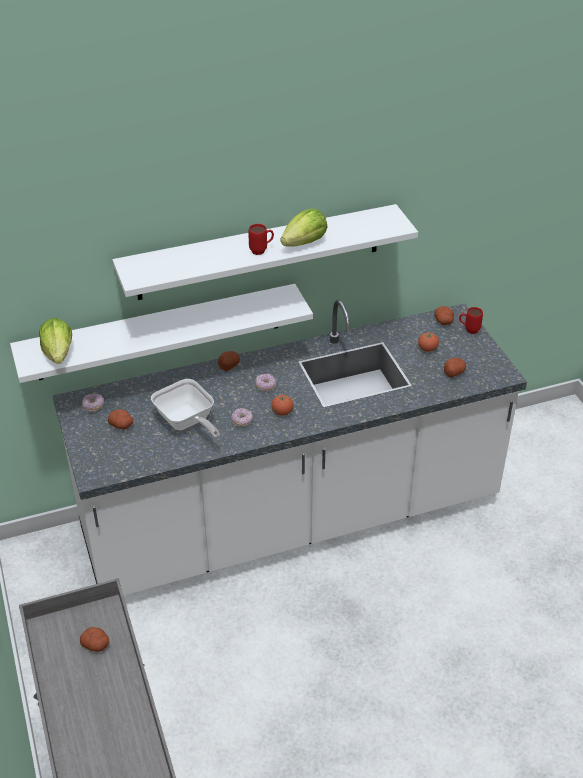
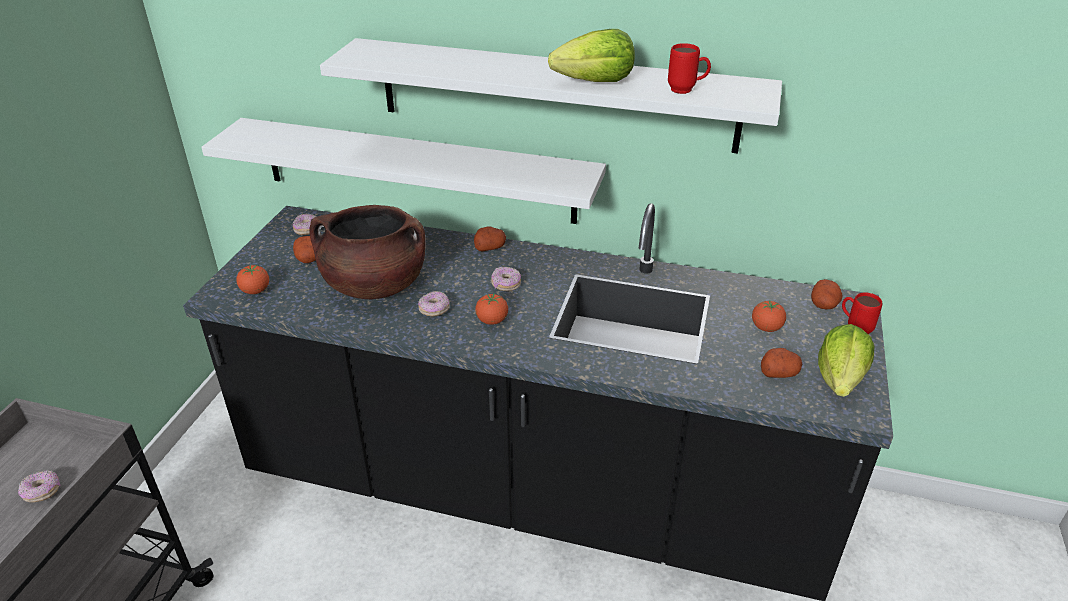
camera: 35 degrees right, 5 degrees down
(58, 353) = (266, 140): lettuce -> lettuce (840, 379)
(96, 645) = (42, 492): potato -> donut
(115, 461) = (255, 291): none -> tomato
(187, 423) = (374, 285): frying pan -> brown cooking pot
(261, 250) = (529, 74): red mug -> red mug (686, 91)
(291, 518) = (534, 489): white counter -> black counter

